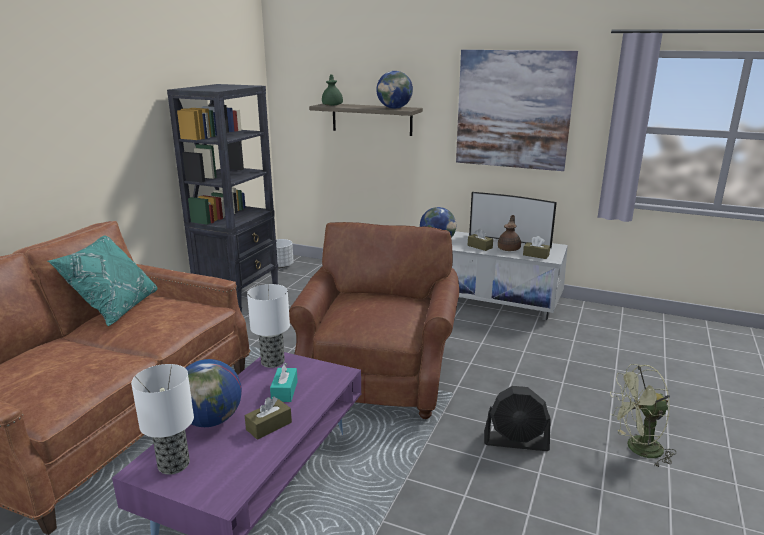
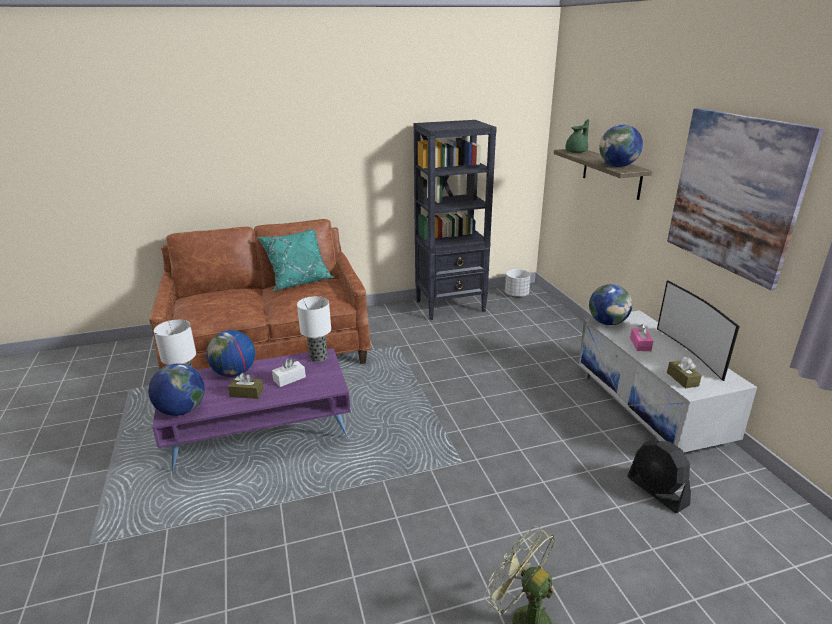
camera: 50 degrees right, 5 degrees up
(229, 484) = (181, 410): none -> globe
(284, 391) = (289, 379): turquoise tissue box -> white tissue box
(379, 375) = (437, 415): brown armchair -> none
(480, 246) = (640, 344): brown tissue box -> pink tissue box
(509, 249) = (667, 360): brown teapot -> none
(516, 441) = (439, 528): black fan -> black fan (657, 491)

